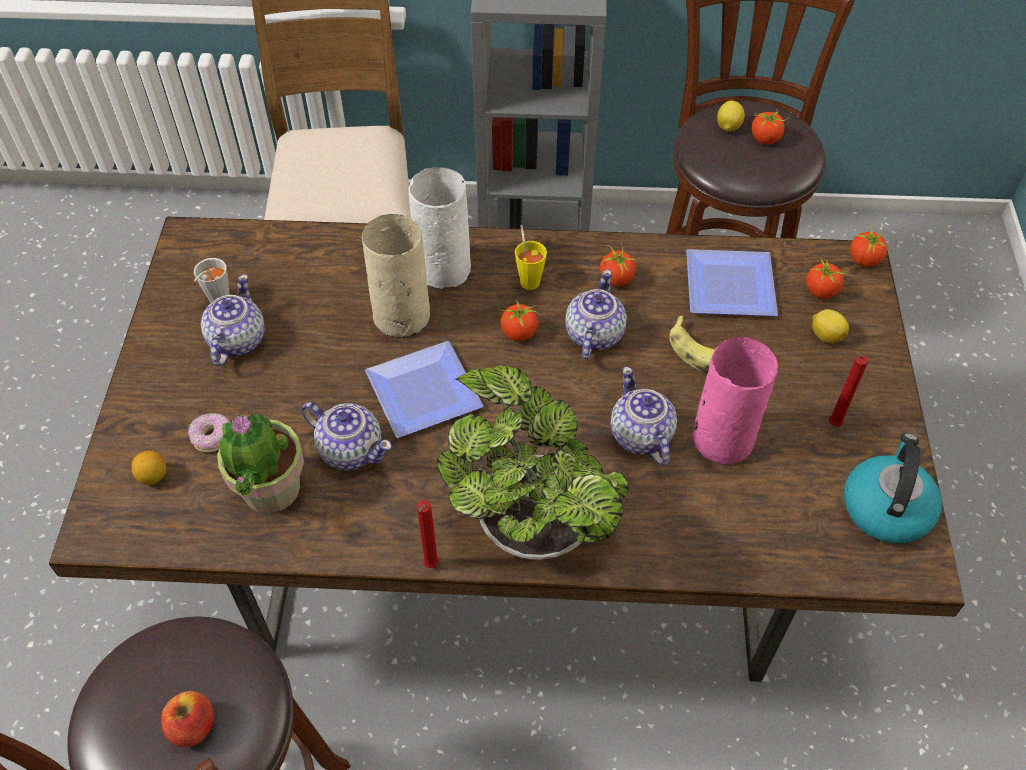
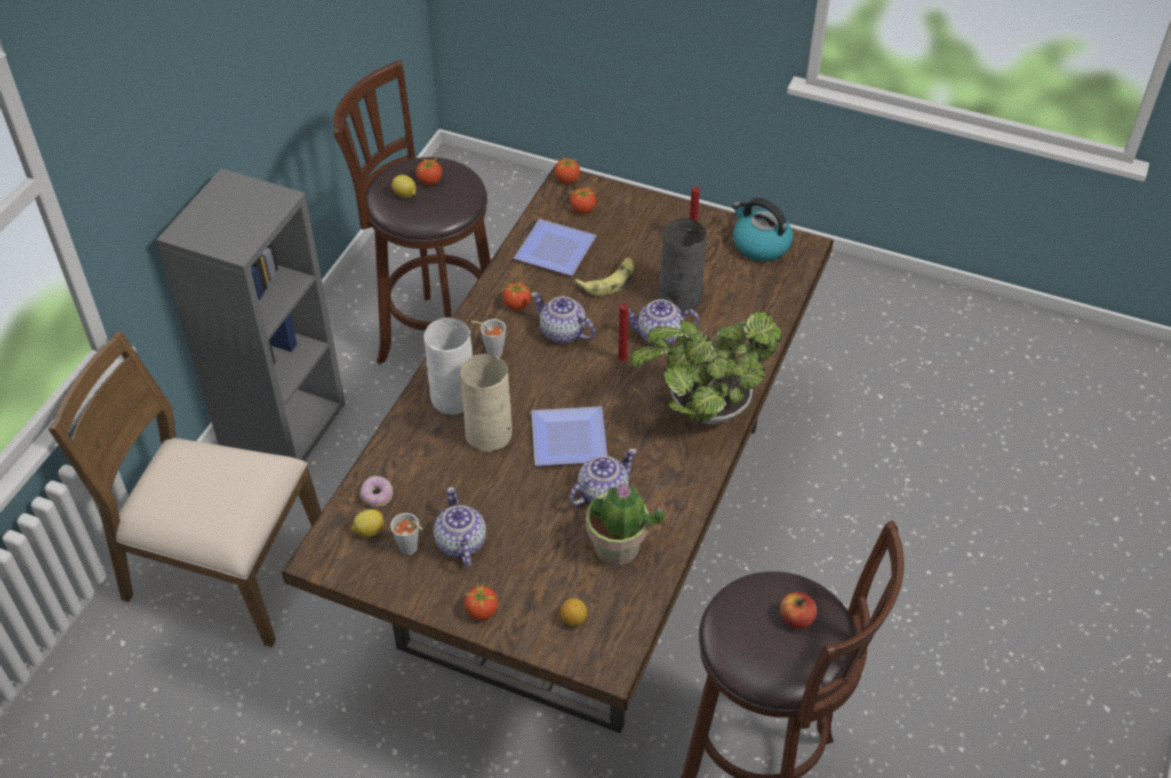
camera: 70 degrees left, 5 degrees down
(212, 437) = (552, 575): donut -> donut (377, 496)
(236, 341) = (460, 543): teapot -> teapot turned 45 degrees clockwise
(430, 566) = (717, 470): red candle -> red candle (624, 361)
(518, 333) = (540, 372): tomato -> tomato (482, 611)
(529, 279) = (491, 351): yellow cup -> grey cup
(721, 438) = (679, 298): pink vase -> grey vase
(825, 335) = (621, 221): lemon -> lemon (369, 531)

